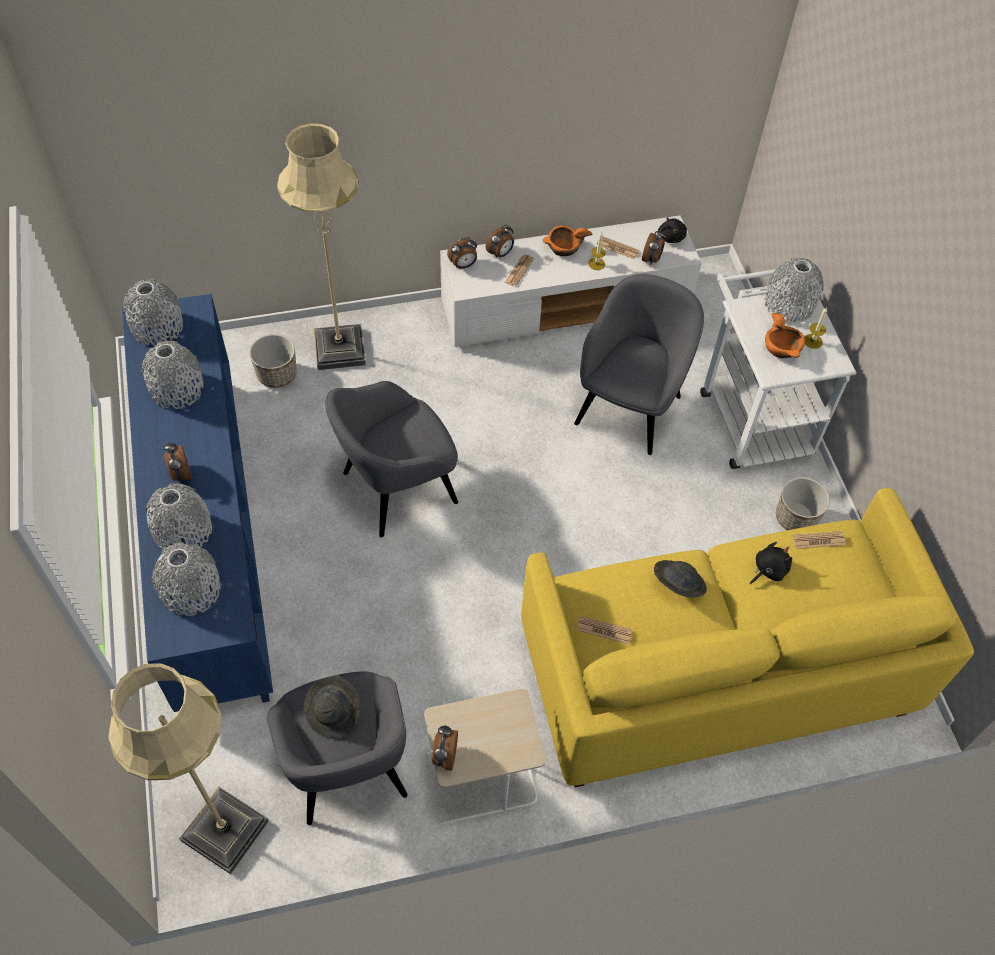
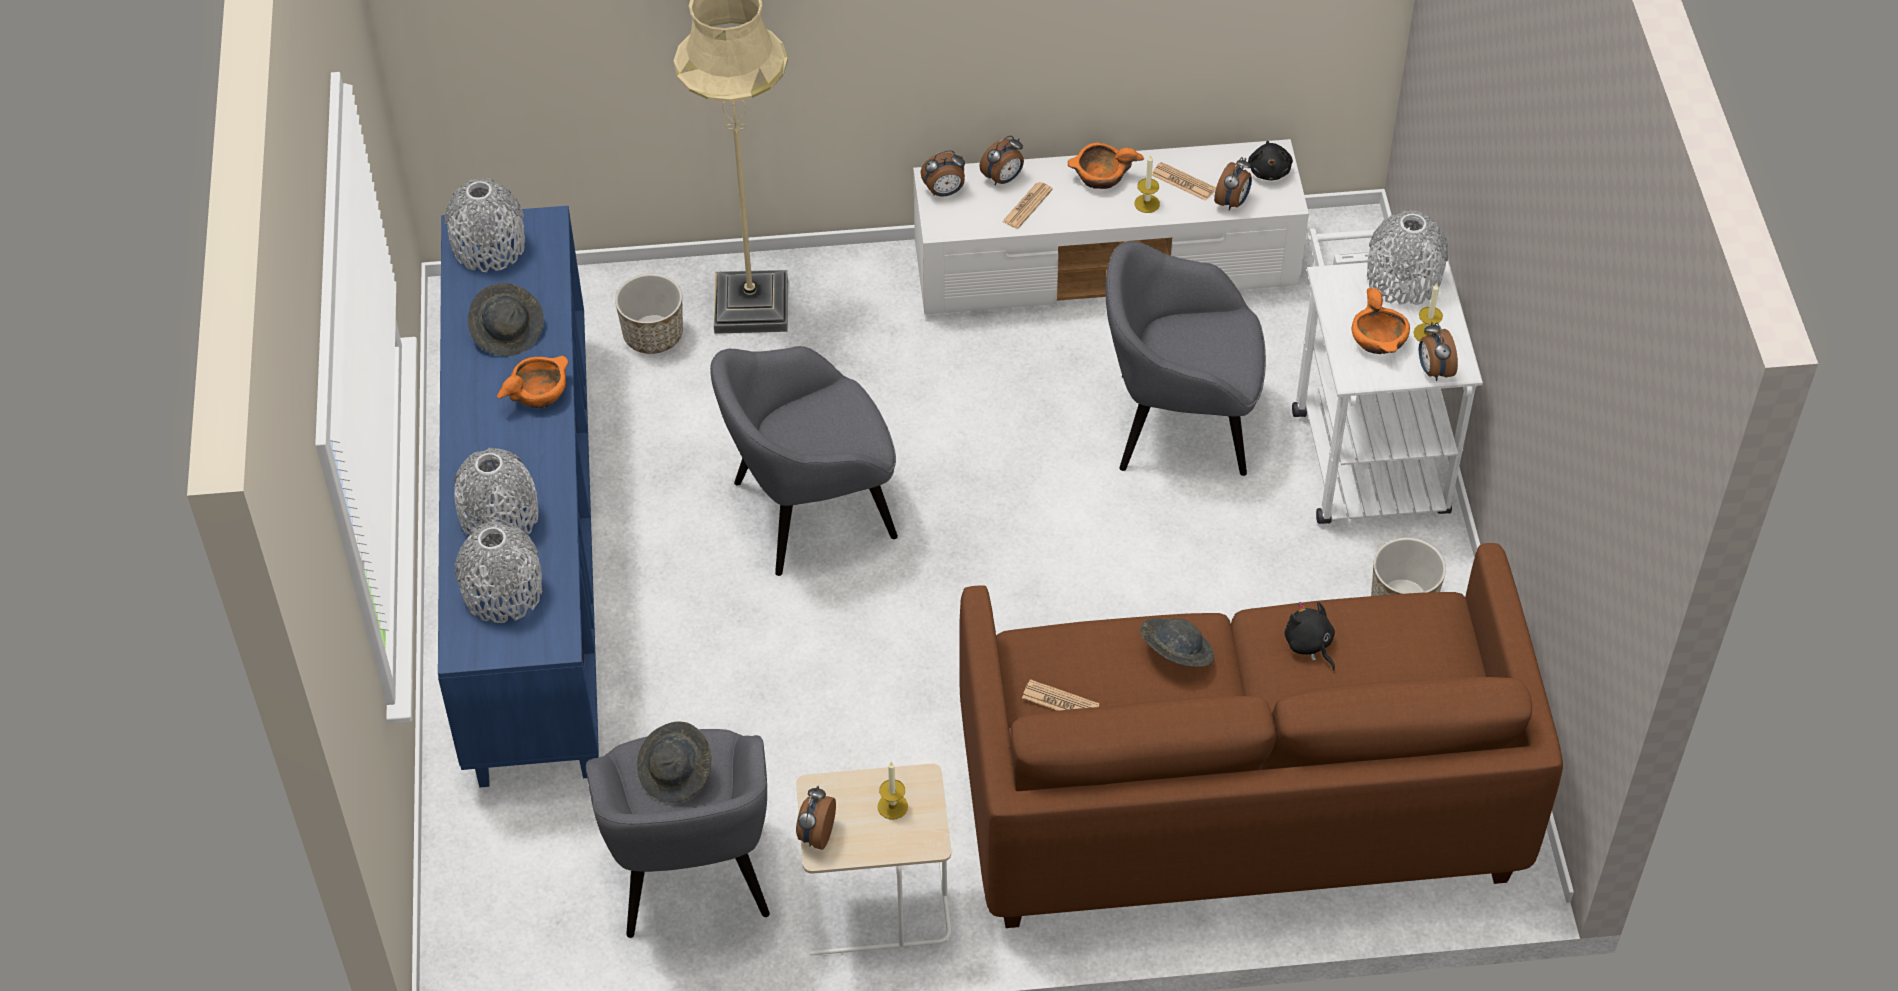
camera: 10 degrees right, 5 degrees down
(177, 388) = (508, 331): grey vase -> grey hat
(180, 474) = (502, 445): alarm clock -> alarm clock (1433, 370)
(203, 432) = (539, 392): none -> orange bowl
(225, 831) = (514, 933): beige floor lamp -> none
(497, 726) = (892, 806): none -> candle
(629, 407) = (1178, 423): grey armchair -> grey armchair turned 120 degrees counterclockwise
(715, 671) = (1237, 799): yellow sofa -> brown sofa
(768, 570) = (1309, 645): black plush toy -> black plush toy turned 90 degrees counterclockwise
(818, 540) = (1391, 612): newspaper -> none

